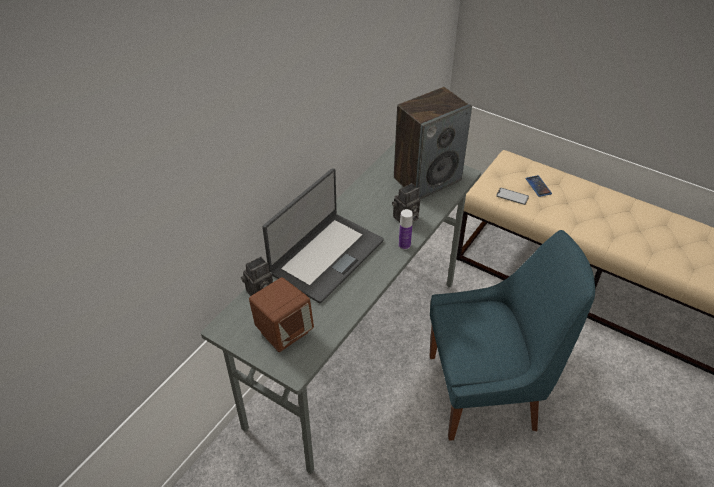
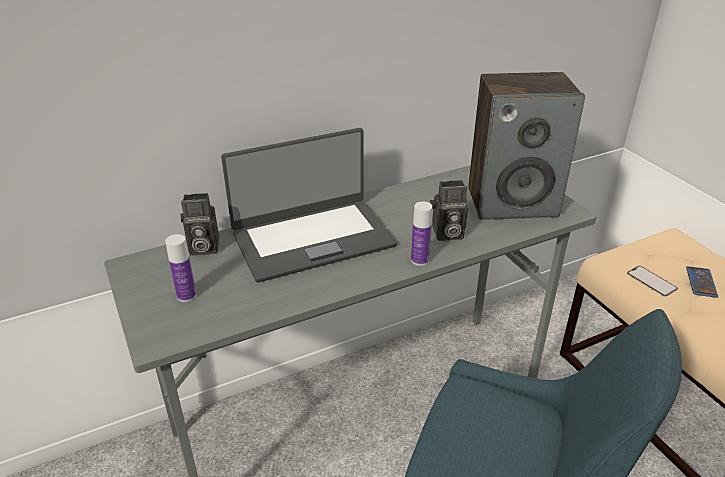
camera: 30 degrees right, 10 degrees down
(284, 332) = (186, 295): brown speaker -> bottle

